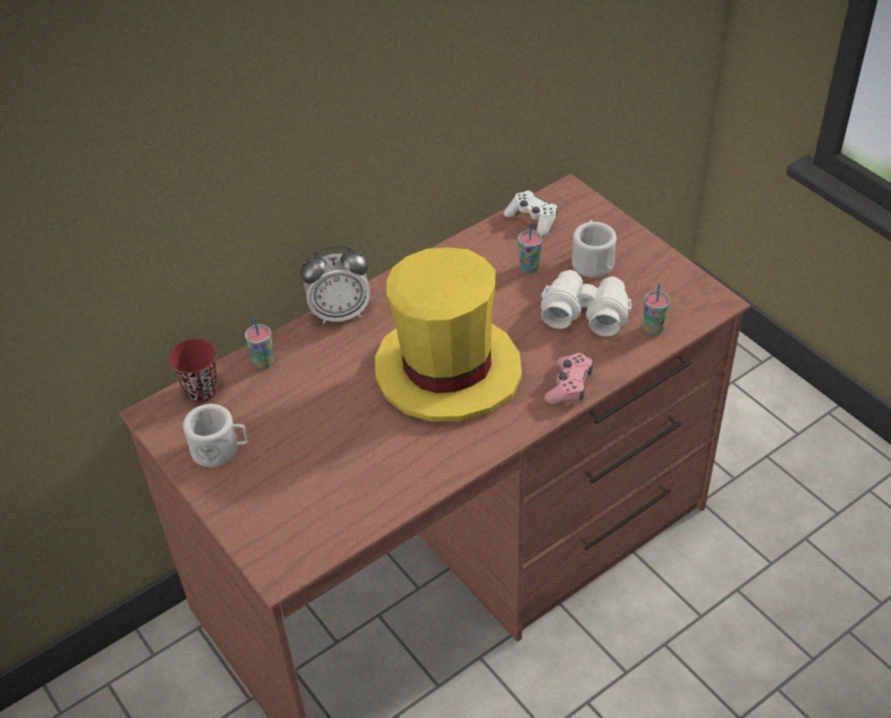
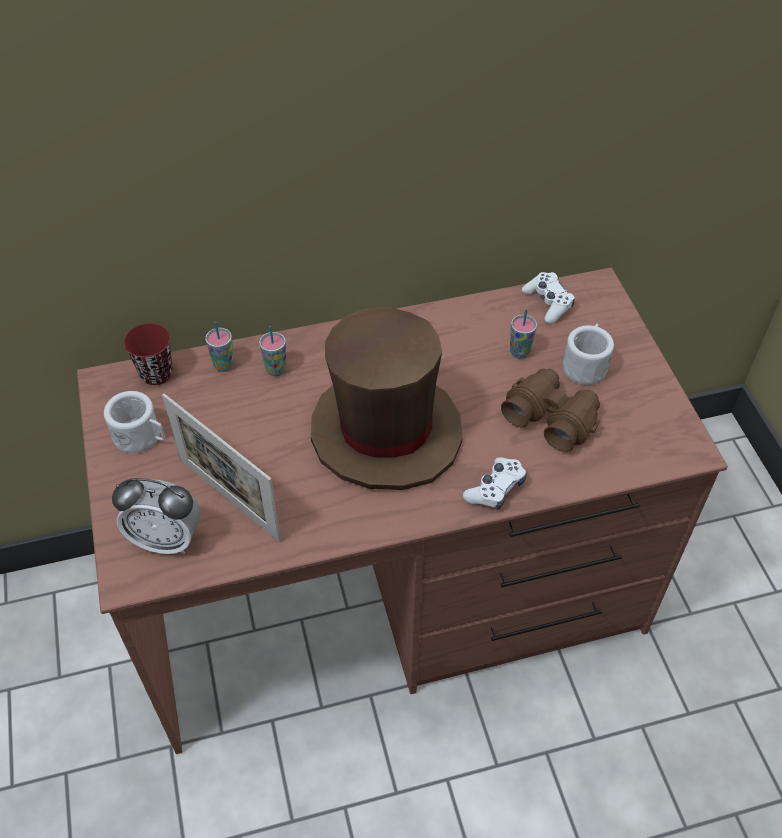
camera: 20 degrees right, 5 degrees up
(336, 473) = (229, 499): none -> picture frame
(340, 313) = (317, 339): alarm clock -> alarm clock (166, 539)
(447, 371) = (385, 432): yellow hat -> brown hat
(569, 385) = (495, 489): pink game controller -> white game controller
(585, 312) = (551, 417): white binoculars -> brown binoculars
(653, 329) = (611, 458): cup -> cup (276, 369)

